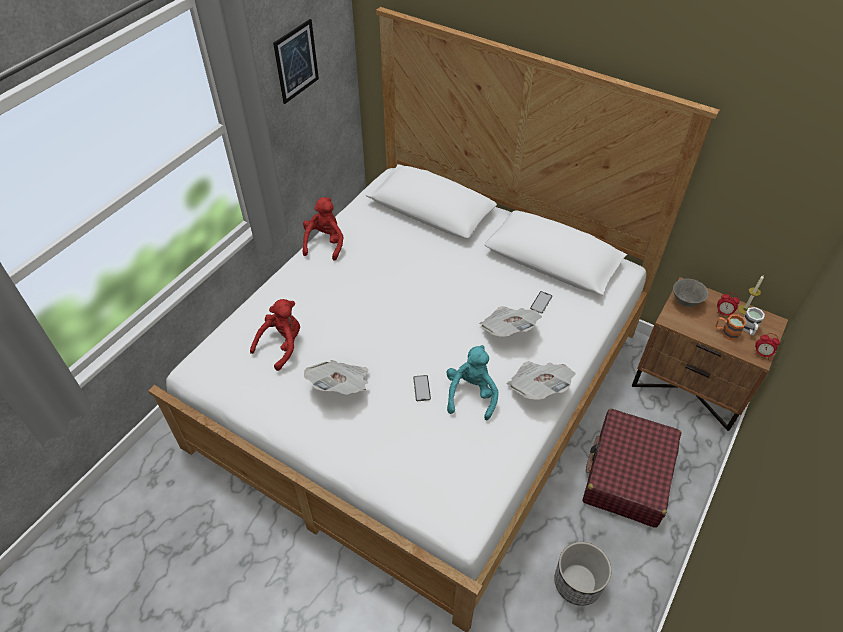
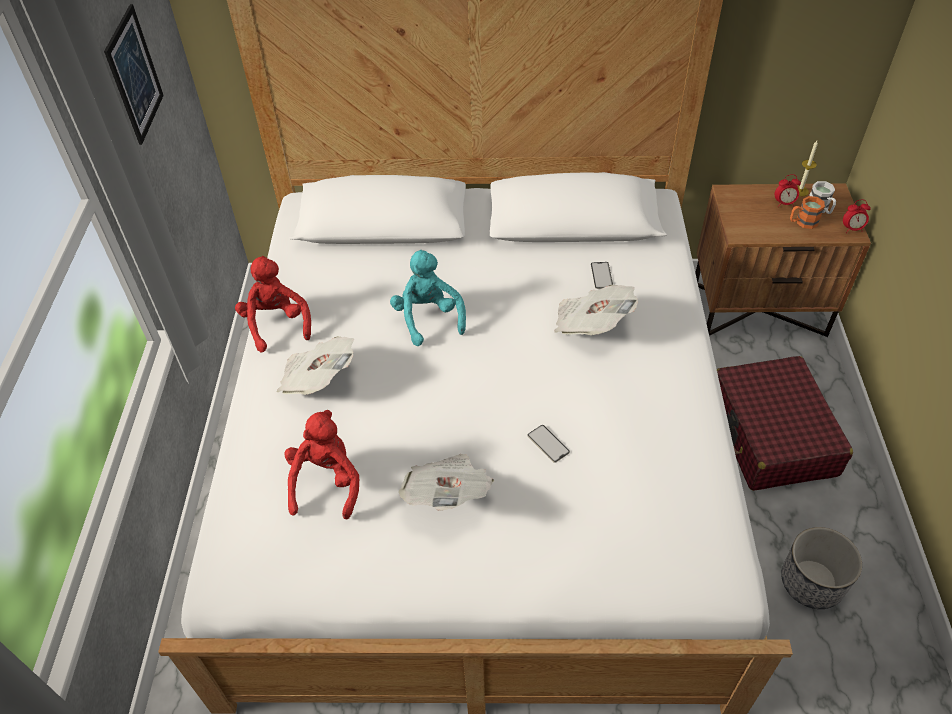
camera: 30 degrees left, 0 degrees up
(471, 394) = (611, 420): turquoise plush toy -> turquoise plush toy (428, 318)
(538, 388) = (677, 374): newspaper -> newspaper (318, 379)
(685, 302) = (739, 208): grey bowl -> none

